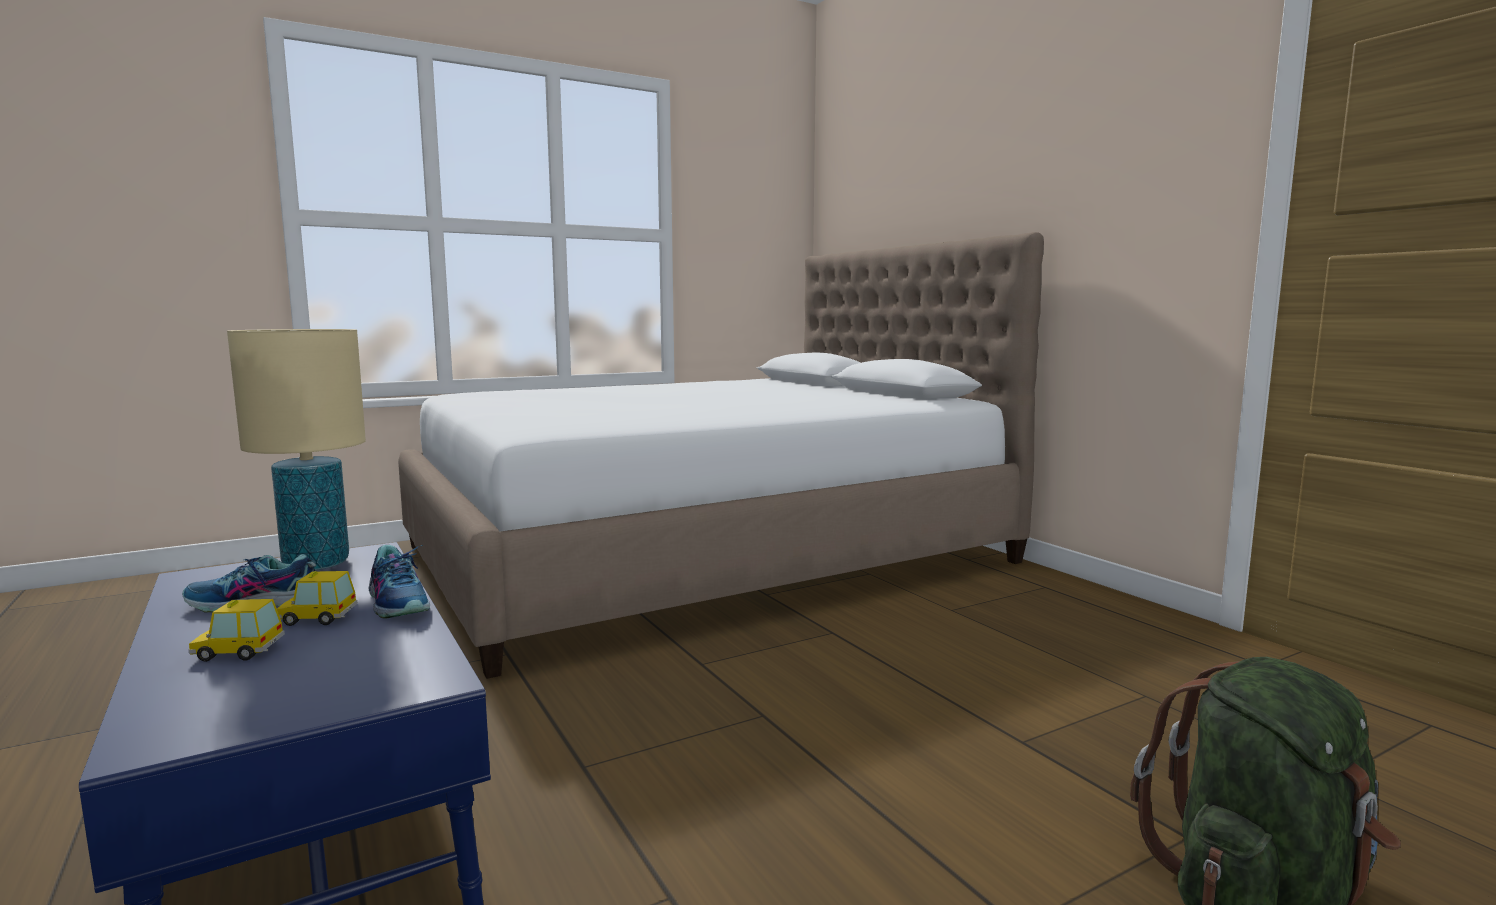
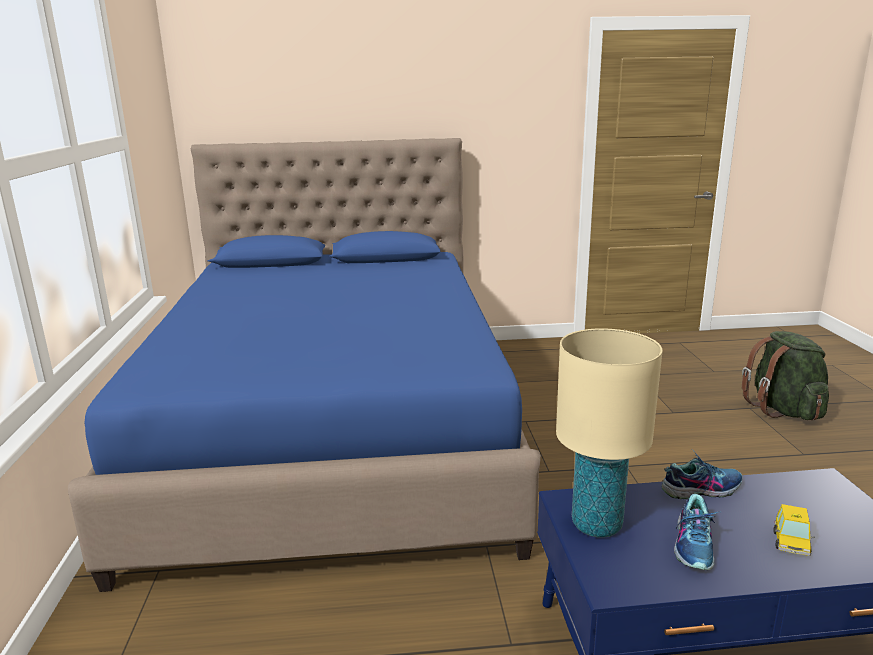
camera: 65 degrees left, 10 degrees up
(317, 617) = (729, 518): toy car -> none
(708, 554) = (335, 428): white bed -> blue bed

